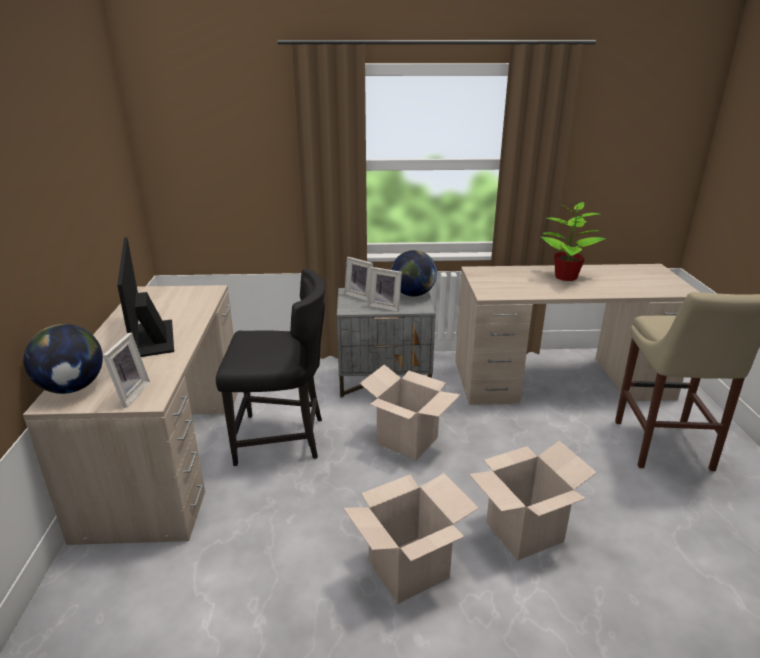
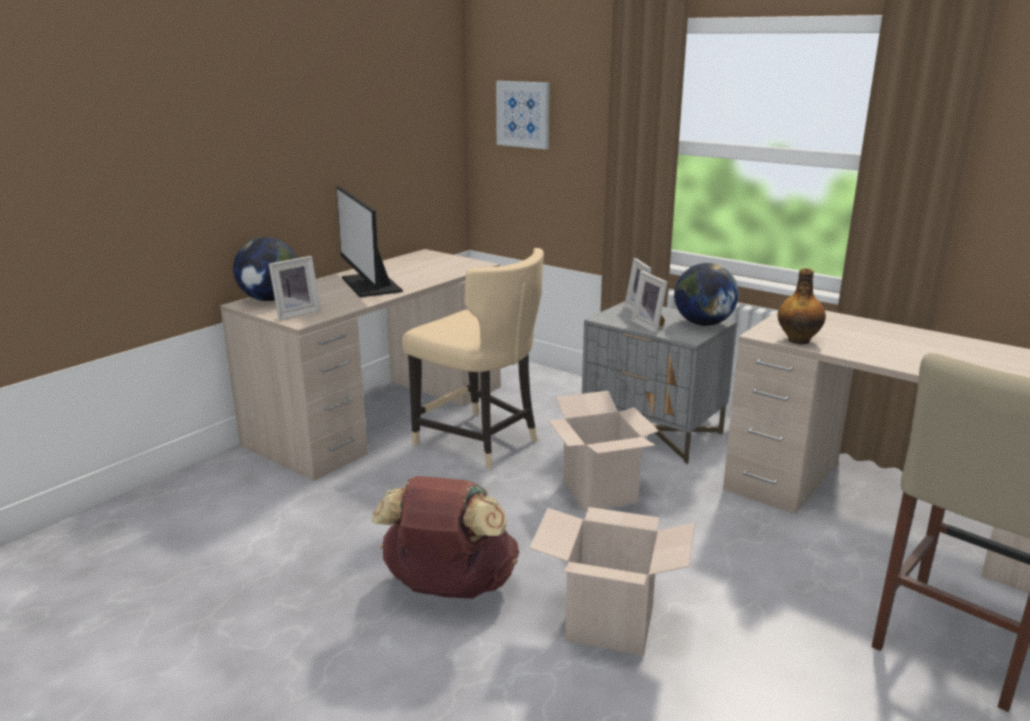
camera: 40 degrees right, 5 degrees down
(149, 339) = (369, 285): monitor -> monitor turned 45 degrees counterclockwise
(200, 149) = (523, 114): none -> picture
(282, 439) = (479, 442): black chair -> beige chair
(408, 570) = (449, 589): cardboard box -> brown backpack
(510, 293) = (798, 340): none -> bottle
(565, 277) = (922, 345): potted plant -> none

